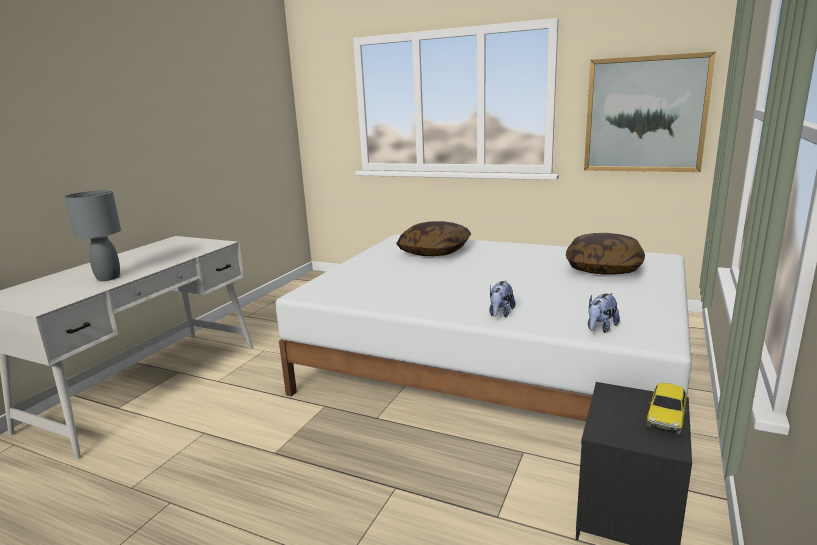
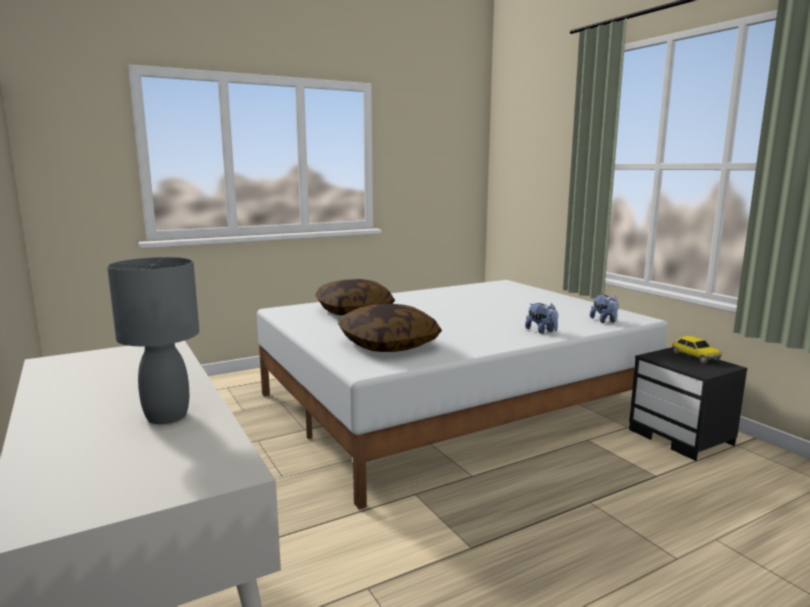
camera: 55 degrees left, 5 degrees down
(603, 268) = (499, 294): pillow -> pillow (389, 344)
(645, 115) = (439, 174): picture -> none

